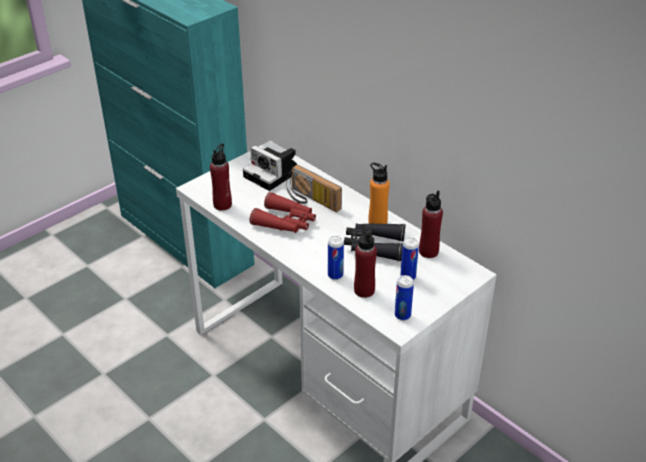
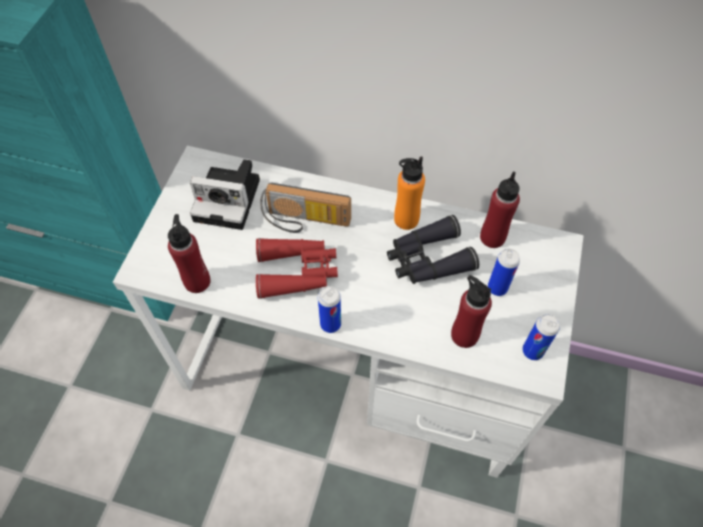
camera: 30 degrees left, 20 degrees up
(335, 275) = (415, 328): can -> can (330, 324)

